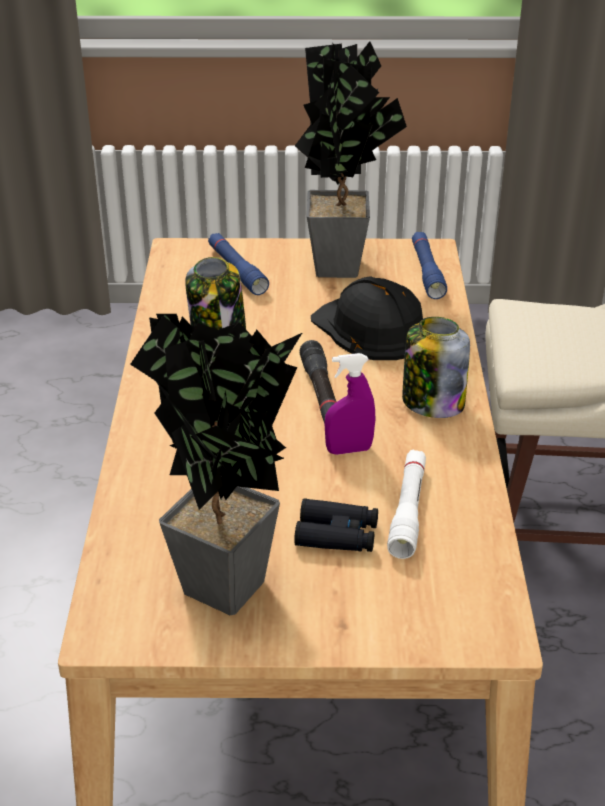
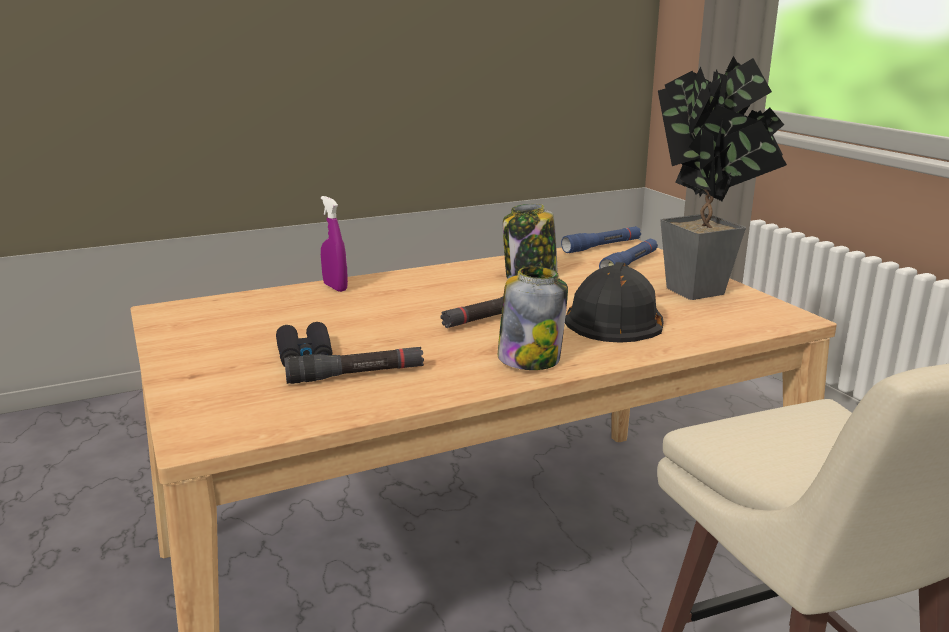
camera: 65 degrees right, 15 degrees down
(230, 595) = (214, 335): potted plant -> none
(349, 450) = (423, 340): purple spray bottle -> purple spray bottle (335, 287)
(408, 510) = (356, 375): white flashlight -> black flashlight
(427, 272) = (750, 322): blue flashlight -> blue flashlight (602, 246)

